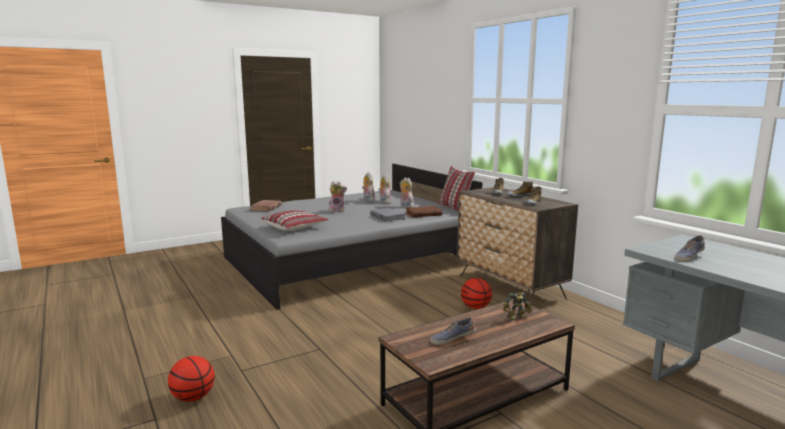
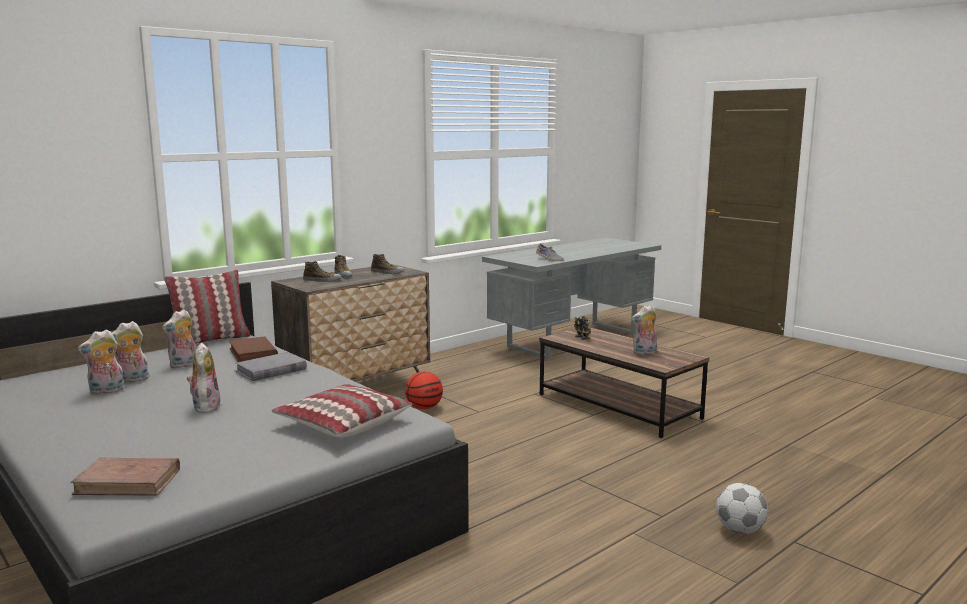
camera: 100 degrees left, 0 degrees up
(193, 398) = (739, 530): basketball -> football
(452, 339) = (644, 353): shoe -> plush toy

